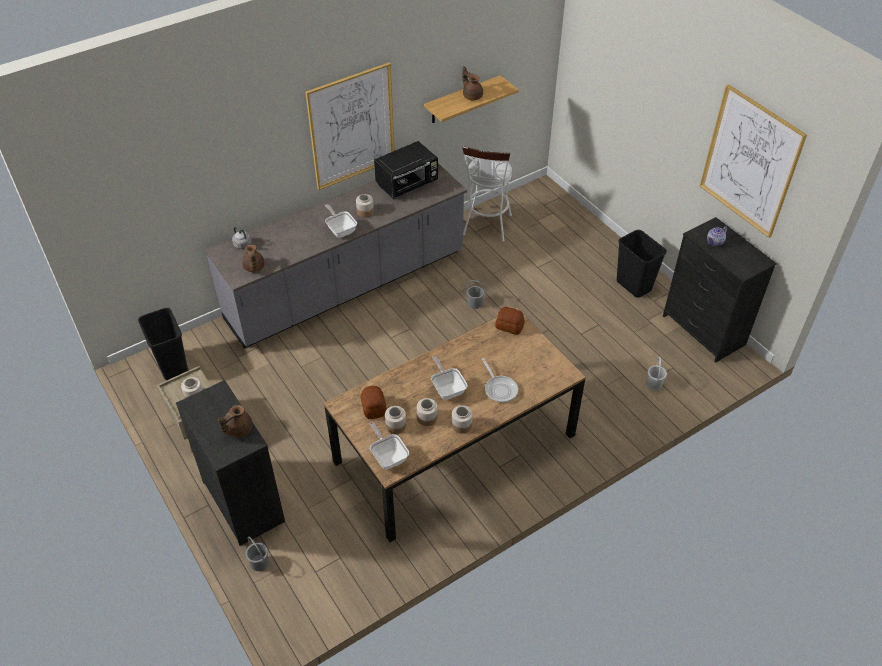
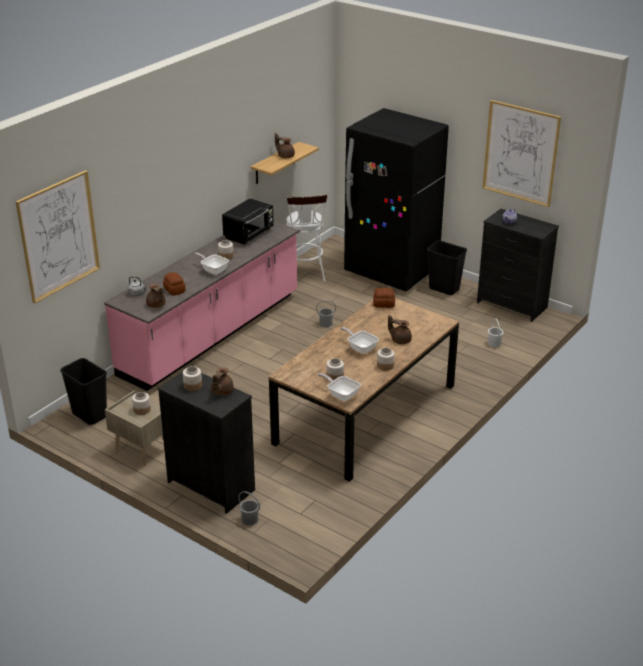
camera: 20 degrees left, 15 degrees down
(347, 287) = (212, 334): grey counter -> pink counter
(352, 127) = (204, 186): picture -> picture (59, 236)
(374, 407) = (310, 370): bread -> bread (174, 290)
(427, 418) = (356, 367): jar -> jar (193, 386)
(499, 389) = (400, 340): frying pan -> brown teapot
(585, 245) = (391, 272): none -> black fridge

